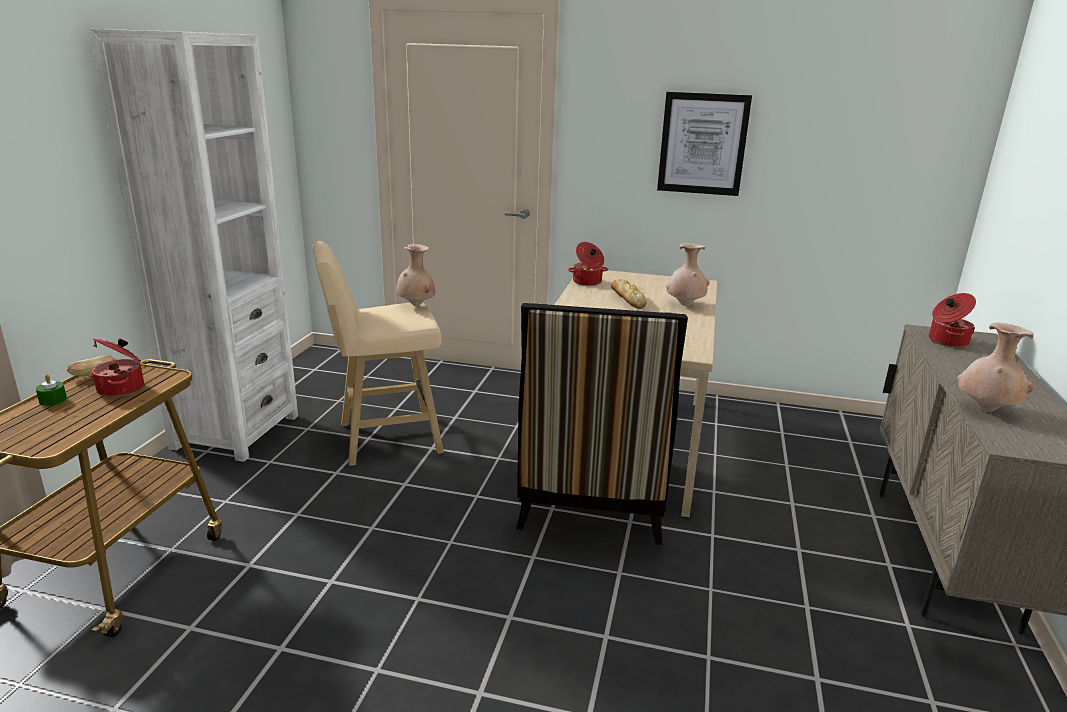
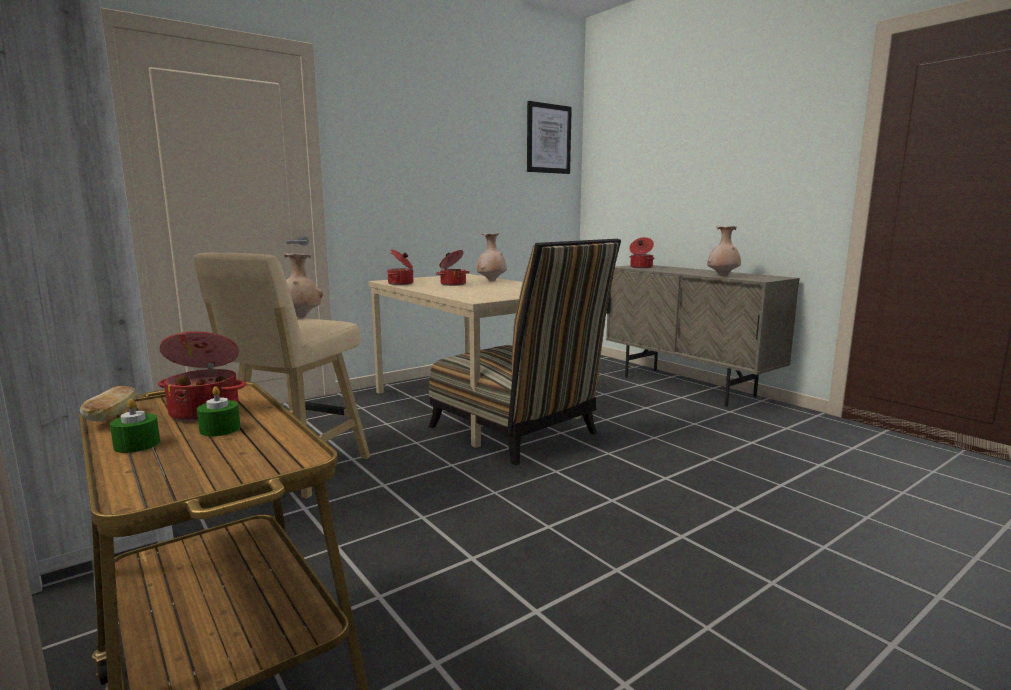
camera: 50 degrees left, 10 degrees down
(89, 407) = (220, 429): none -> green candle
(627, 298) = (452, 284): bread -> cooking pot
(703, 144) = (436, 172): picture -> picture (548, 139)

